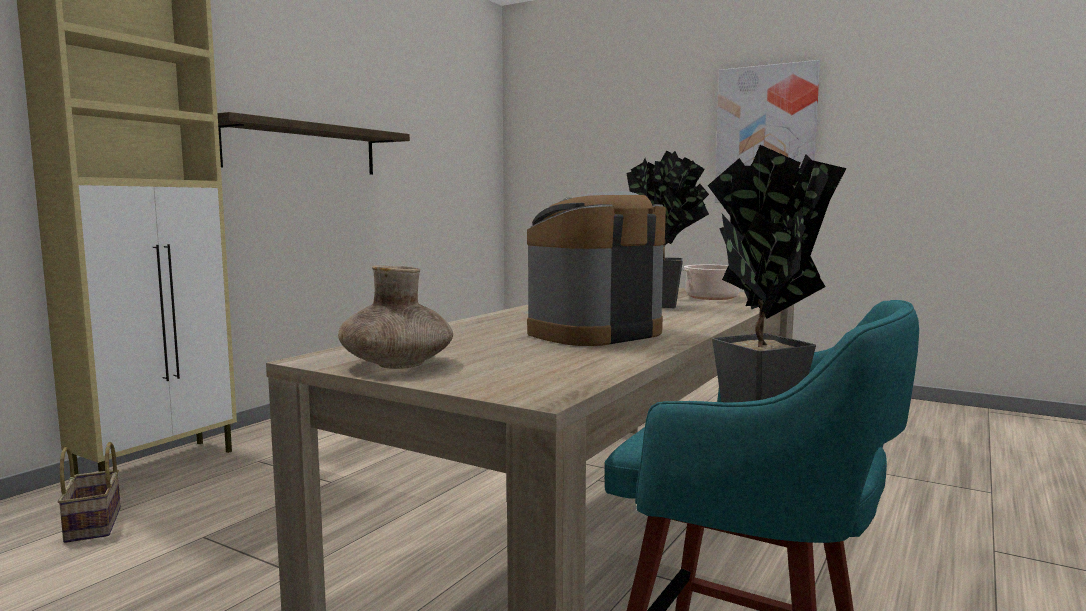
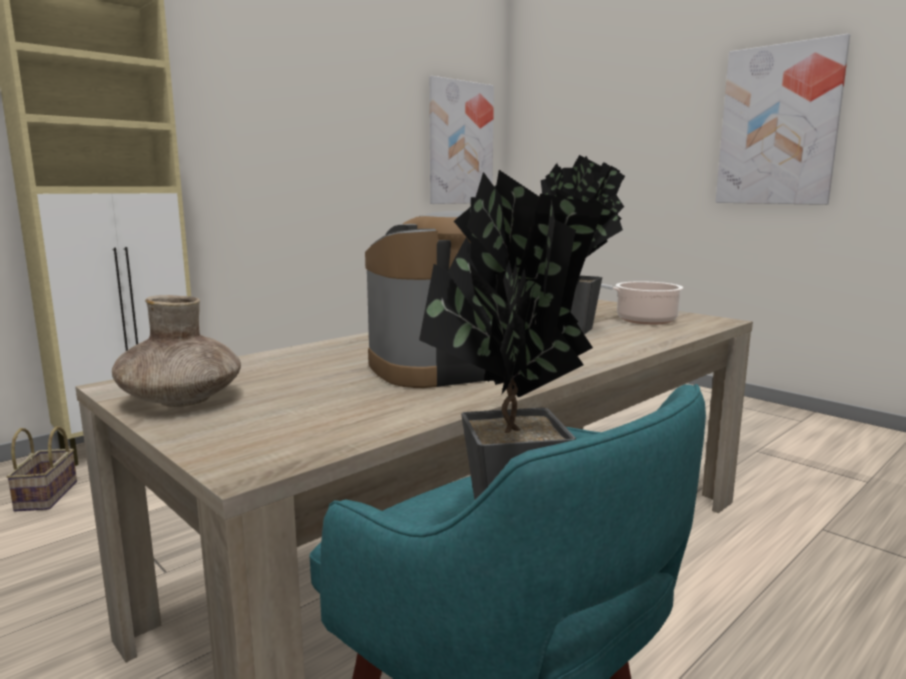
camera: 15 degrees right, 5 degrees up
(302, 149) = (282, 151): shelf -> none
(463, 146) = (460, 143): none -> picture

